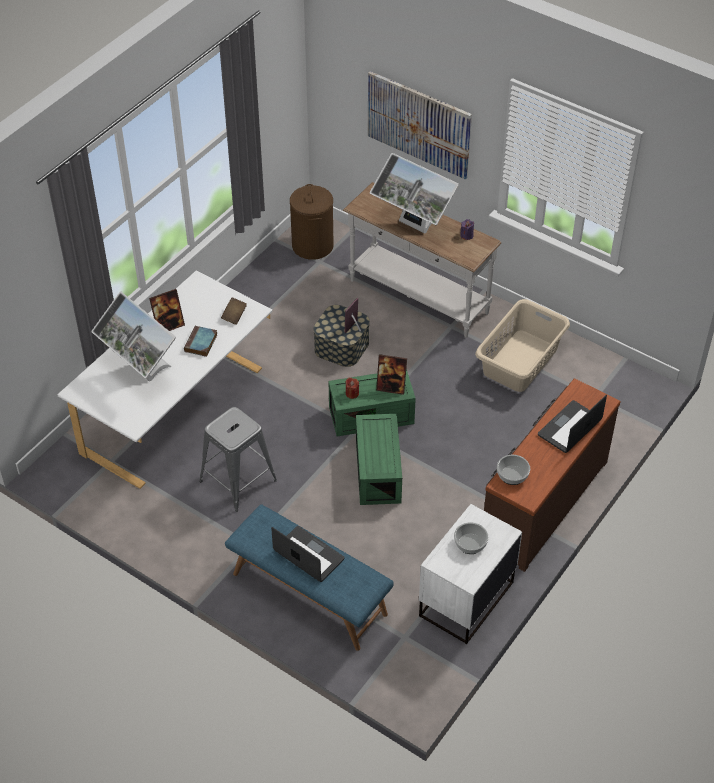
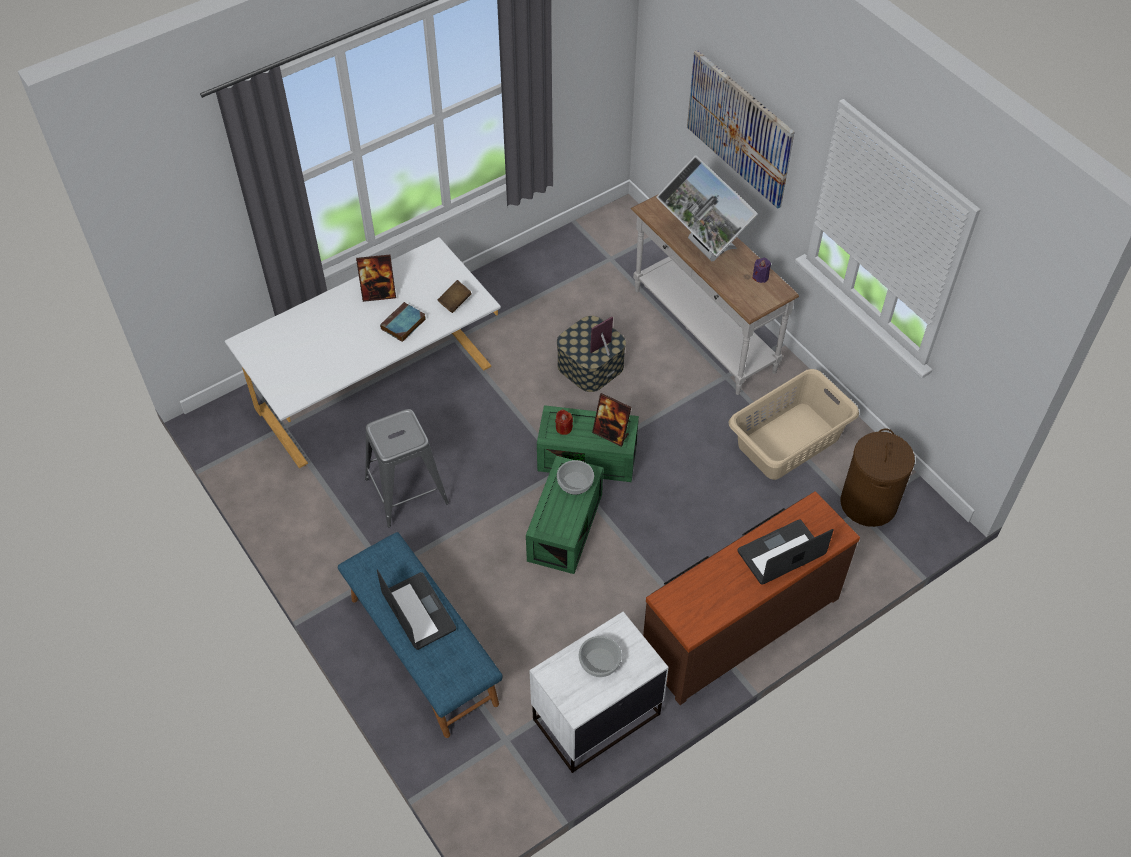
camera: 20 degrees right, 5 degrees up
(141, 371) = (324, 339): monitor -> none
(312, 246) = (611, 238): brown laundry basket -> brown laundry basket (868, 503)
(512, 475) = (684, 593): bowl -> bowl (575, 483)

